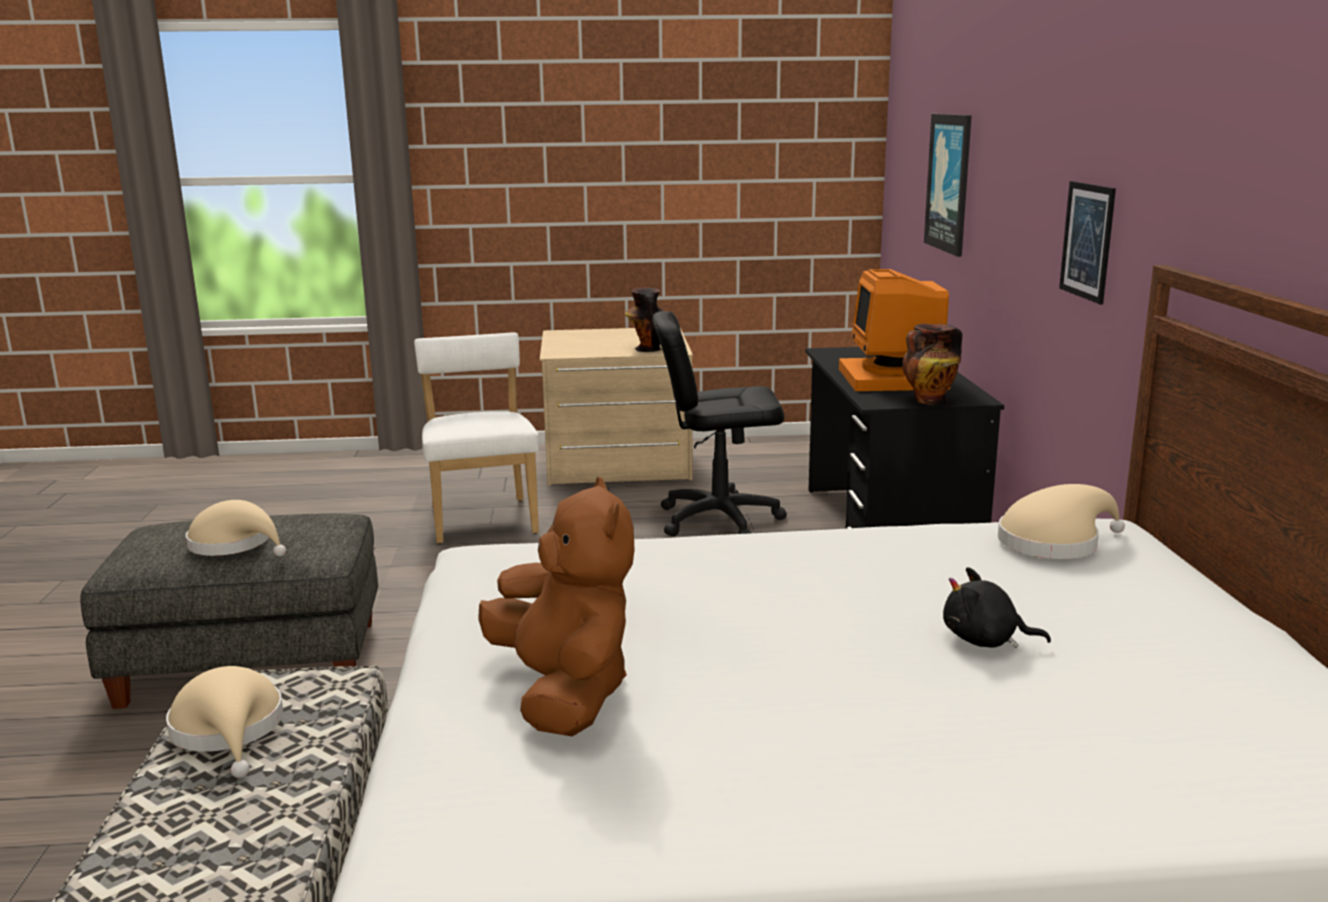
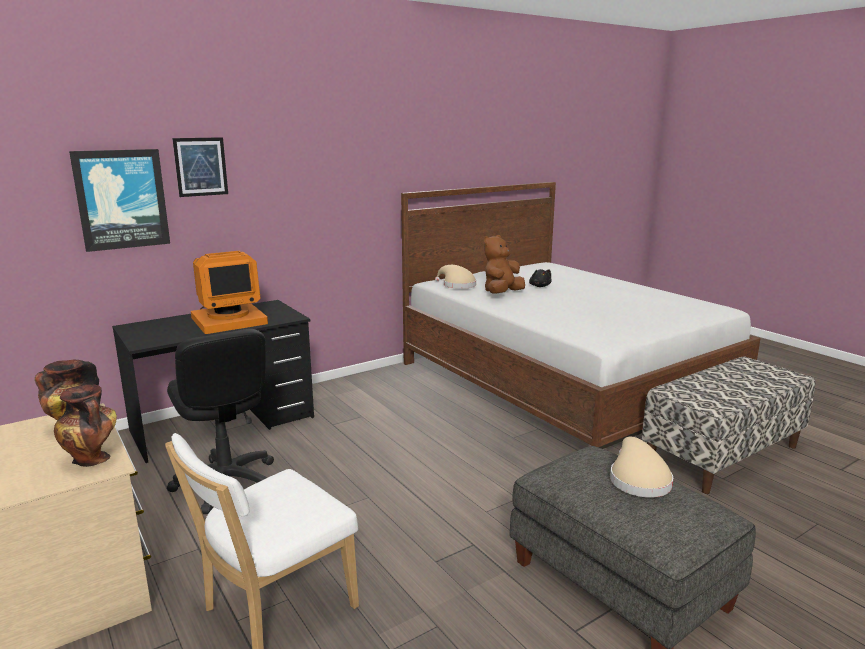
camera: 120 degrees left, 0 degrees up
(229, 731) = (725, 395): beige hat -> none
(564, 693) = (650, 311): brown plush toy -> brown plush toy (502, 293)
(929, 401) = (281, 310): vase -> vase (92, 460)
(1087, 241) = (331, 198): picture -> picture (201, 167)

